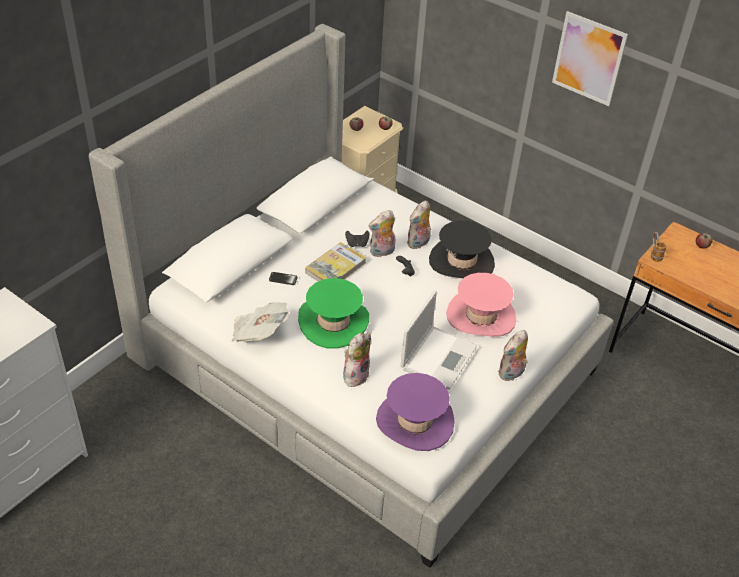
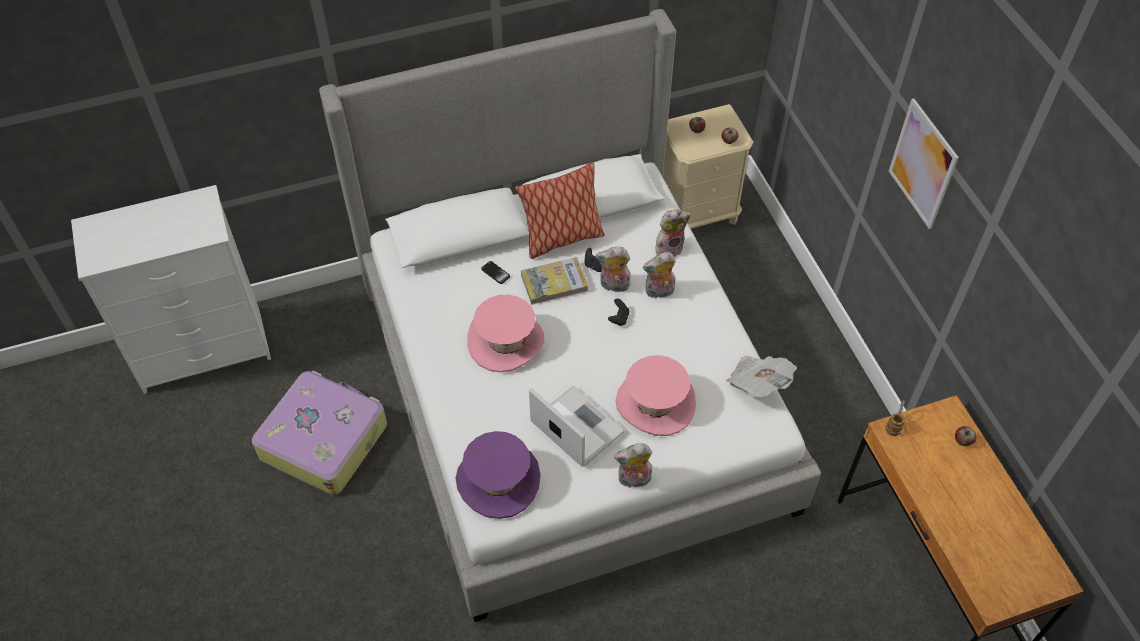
camera: 35 degrees right, 10 degrees up
(189, 495) = (324, 439): none -> suitcase
(259, 333) = (431, 320): newspaper -> newspaper (758, 383)
(315, 236) = (562, 239): none -> pillow
(333, 322) = (506, 341): green hat -> pink hat
(355, 375) = (483, 405): plush toy -> plush toy (669, 247)
(439, 356) = (575, 426): laptop -> laptop turned 105 degrees counterclockwise
(461, 261) = (686, 333): black hat -> none

